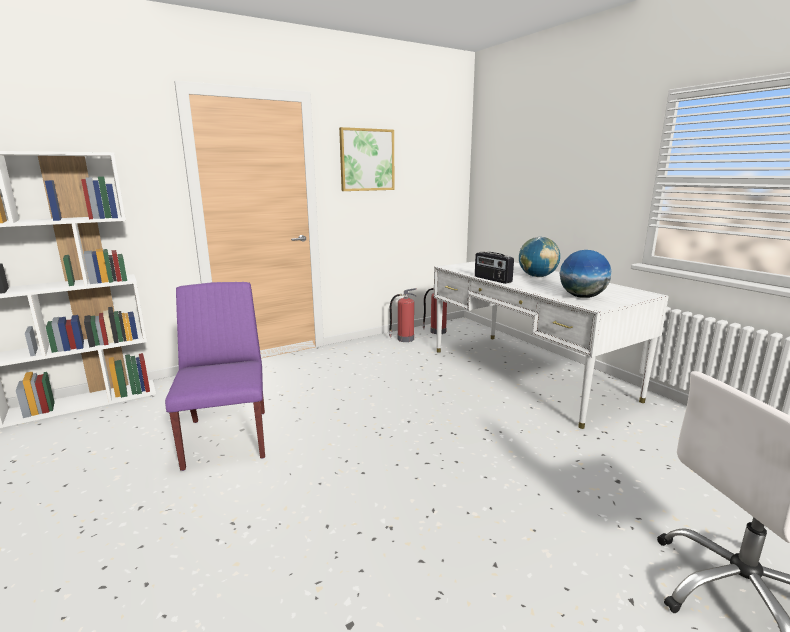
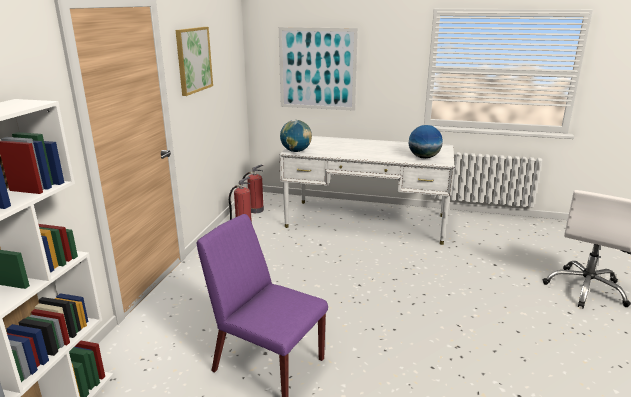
camera: 45 degrees left, 5 degrees up
(492, 279) = (348, 156): radio -> none
(528, 183) = (317, 69): none -> picture
(537, 276) = (365, 147): globe -> globe (296, 151)

